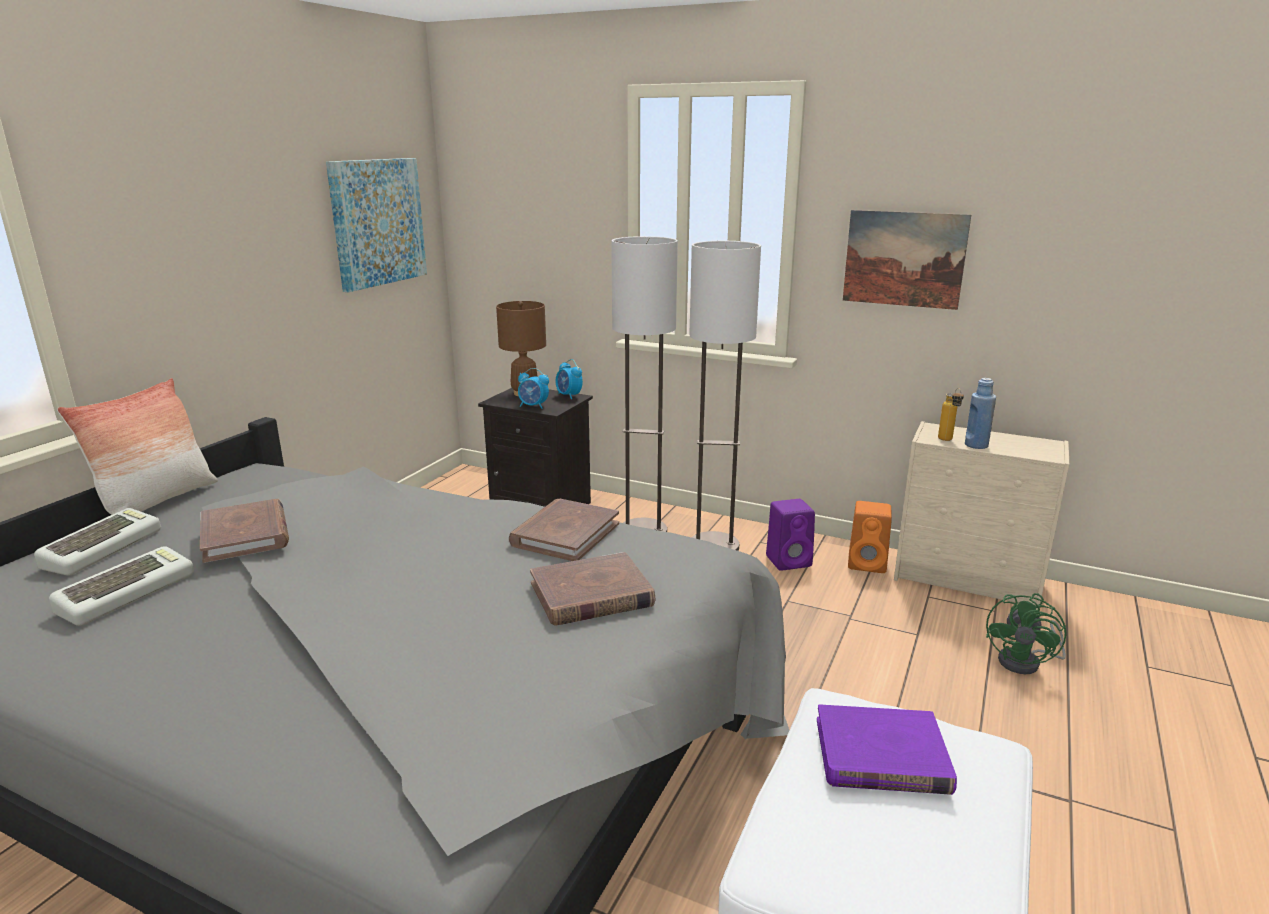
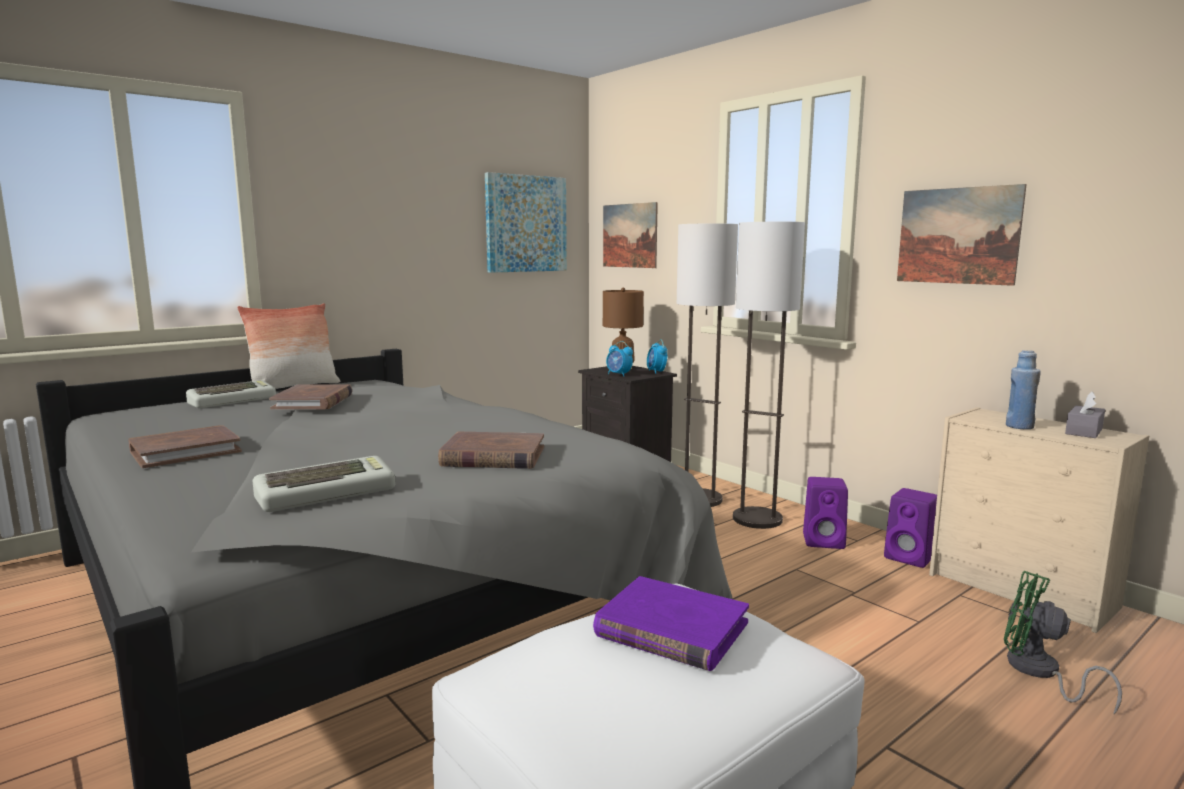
camera: 25 degrees right, 10 degrees down
(127, 592) = (215, 418): keyboard -> keyboard (327, 493)
(506, 231) = (629, 235): none -> picture
(565, 534) = (524, 427): brown book -> brown book (185, 451)
(868, 564) = (911, 558): orange speaker -> purple speaker
(947, 440) = (988, 421): bottle -> none
(1023, 444) = (1083, 431): none -> grey tissue box
(1026, 662) = (1039, 672): green fan -> green fan turned 75 degrees clockwise

